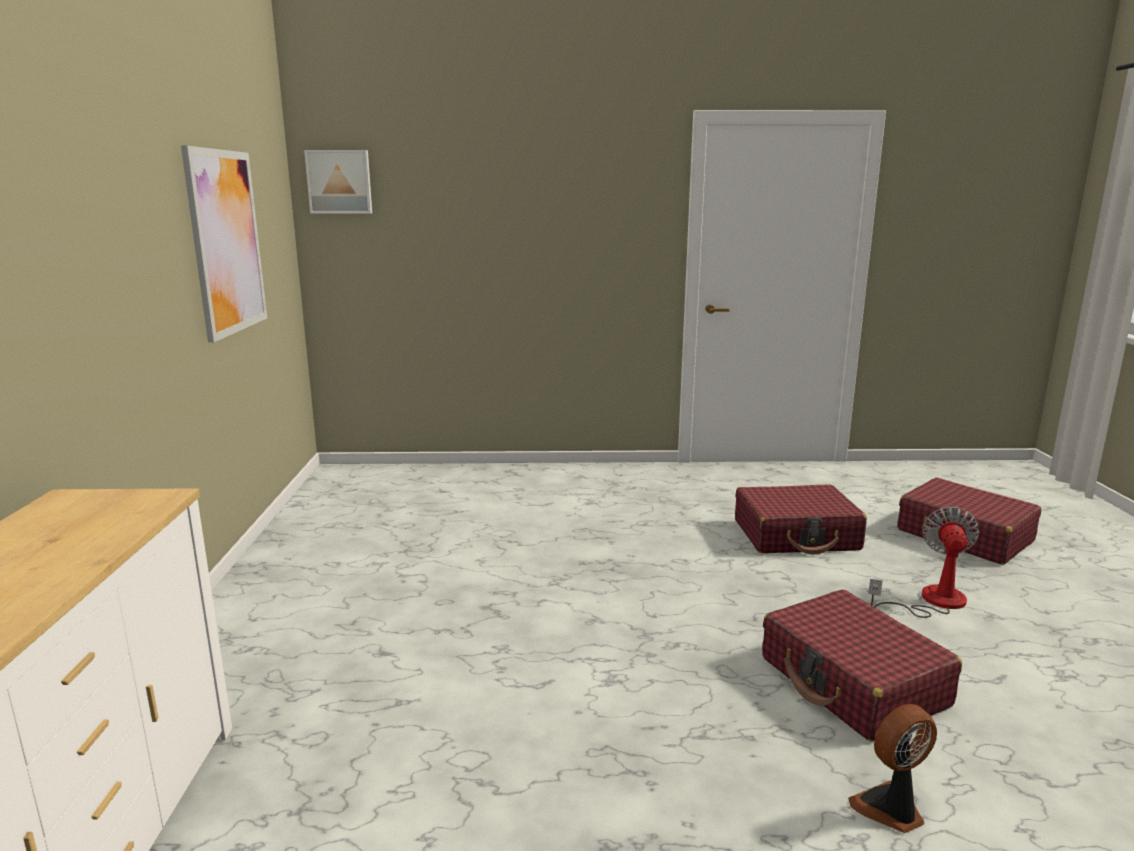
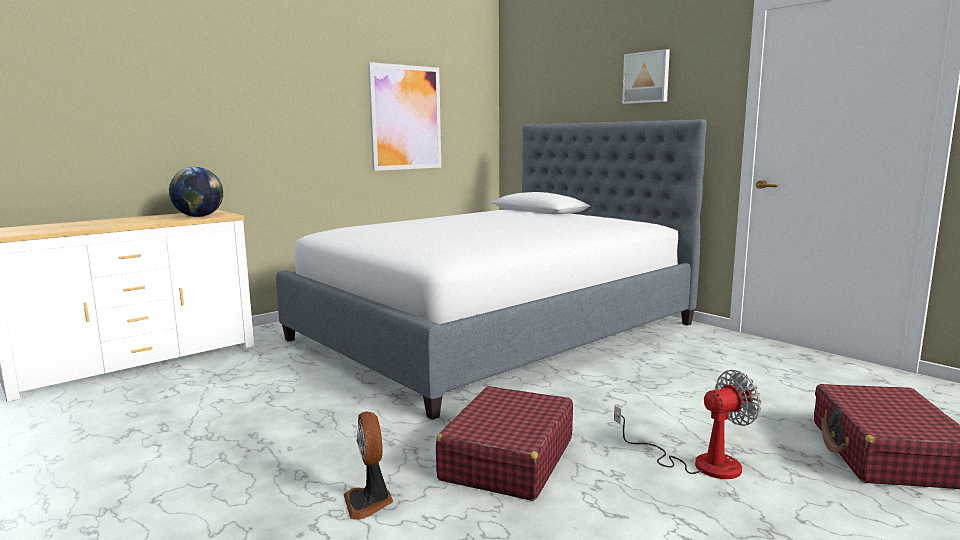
camera: 50 degrees right, 5 degrees down
(115, 519) = (198, 216): none -> globe
(339, 182) = (520, 85): picture -> picture (646, 77)
(504, 545) = (494, 331): none -> bed
(796, 535) = (700, 392): red suitcase -> none
(891, 810) = (369, 502): fan -> fan turned 135 degrees counterclockwise

